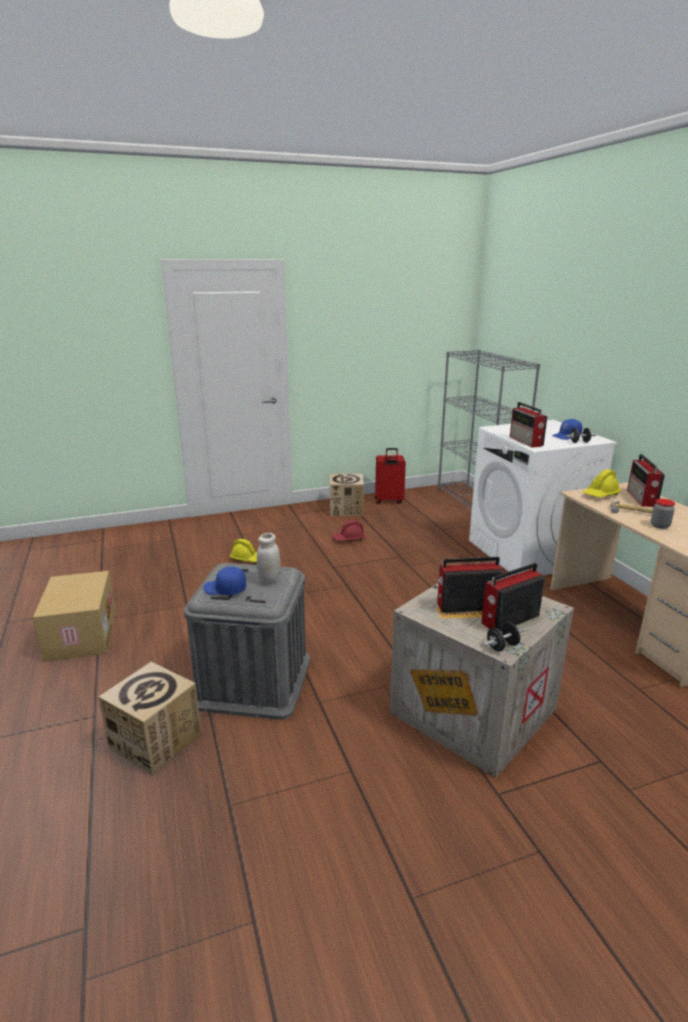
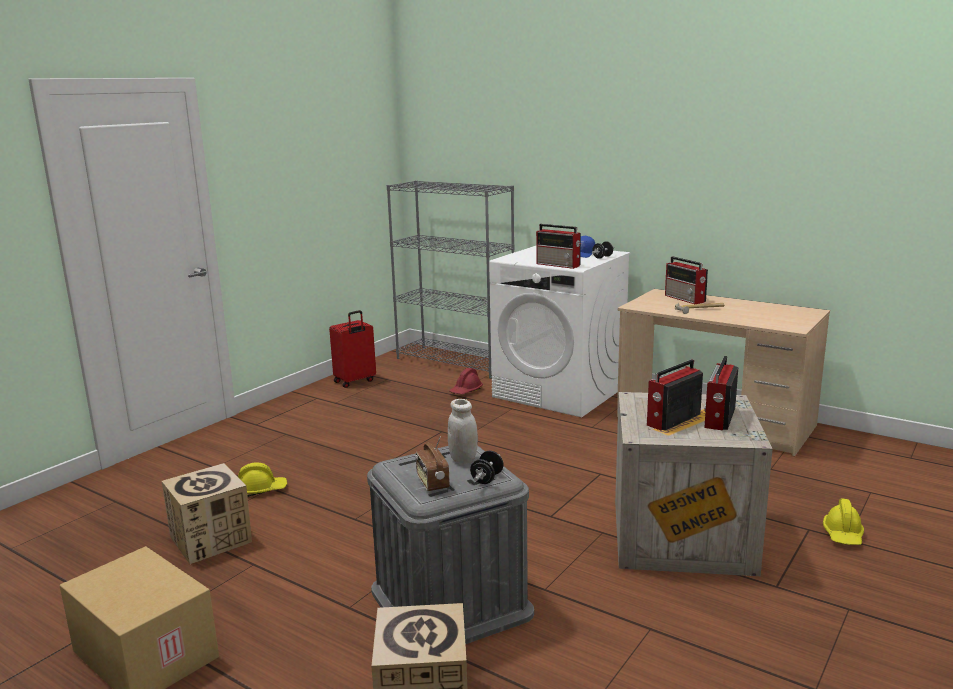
camera: 35 degrees left, 5 degrees down
(225, 589) = (432, 483): blue cap -> radio
(346, 509) = (316, 403): cardboard box -> cardboard box (211, 539)
(348, 539) = (361, 431): red hard hat -> red hard hat (466, 391)
(502, 646) = (746, 438): black dumbbell -> black dumbbell (487, 479)
(601, 494) = (652, 303): yellow hard hat -> yellow hard hat (843, 535)
(660, 526) = (731, 315): jar -> none

